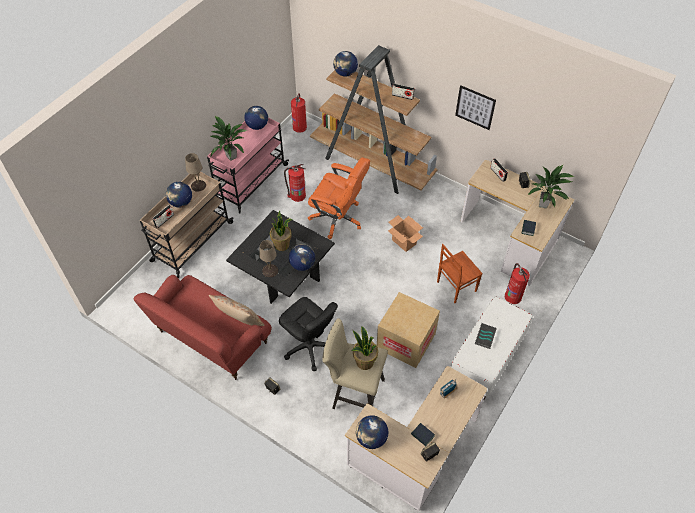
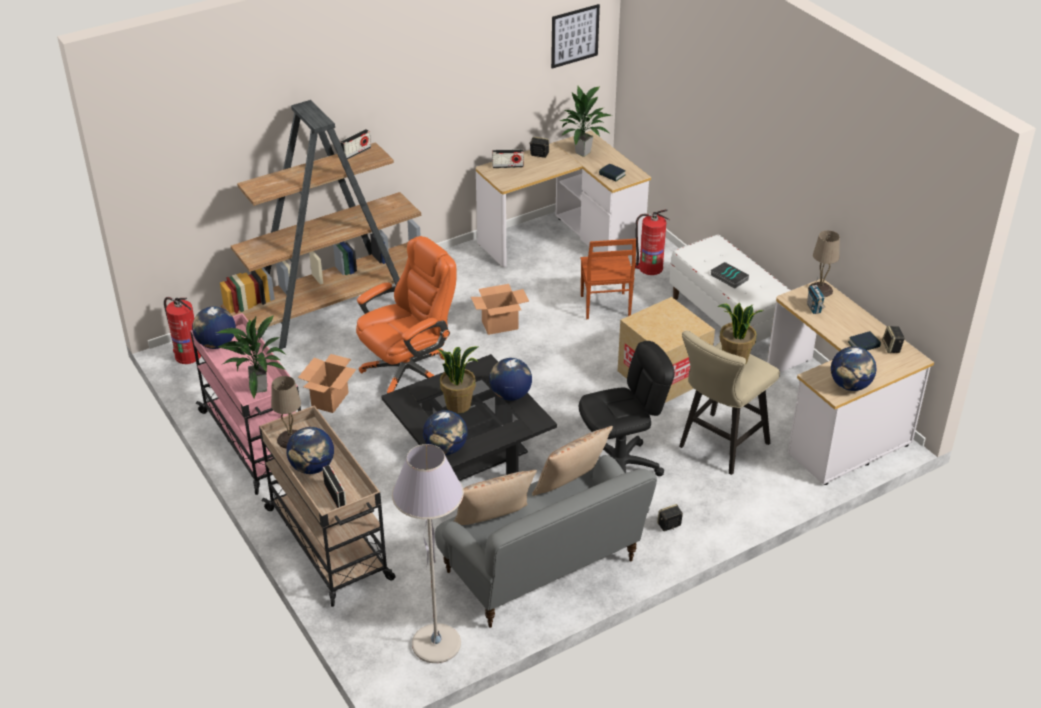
camera: 65 degrees left, 15 degrees down
(141, 313) = (436, 644): none -> grey floor lamp
(195, 298) = (494, 524): none -> beige pillow
(212, 339) = (542, 569): red sofa -> grey sofa
(270, 270) = (497, 429): beige table lamp -> beige table lamp (819, 289)
(297, 195) = (330, 399): fire extinguisher -> cardboard box
(345, 73) = (262, 183): globe -> globe (446, 449)
(475, 107) = (440, 102): picture -> picture (574, 36)

